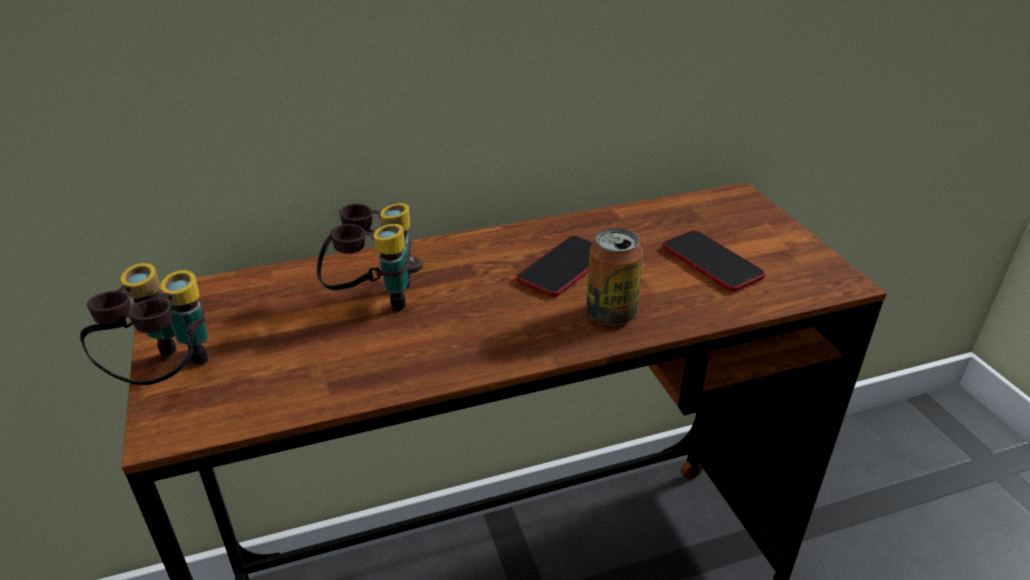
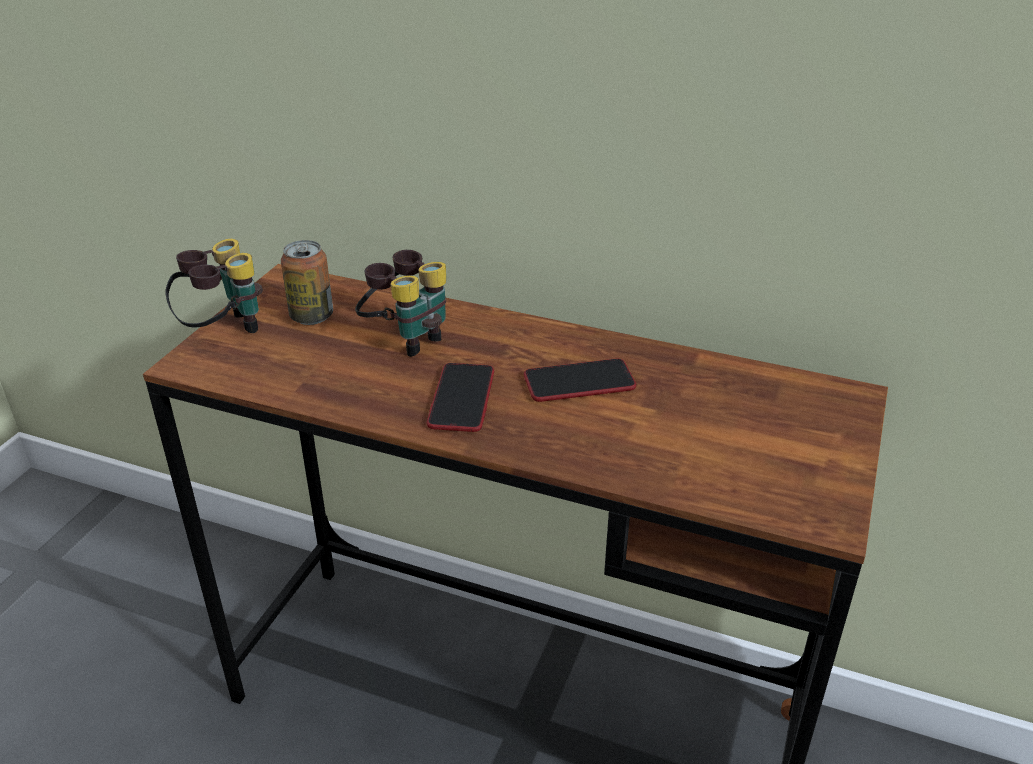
camera: 40 degrees right, 0 degrees up
(611, 314) = (562, 437): can -> can (311, 316)
(712, 262) = (721, 440): phone -> phone (461, 398)

